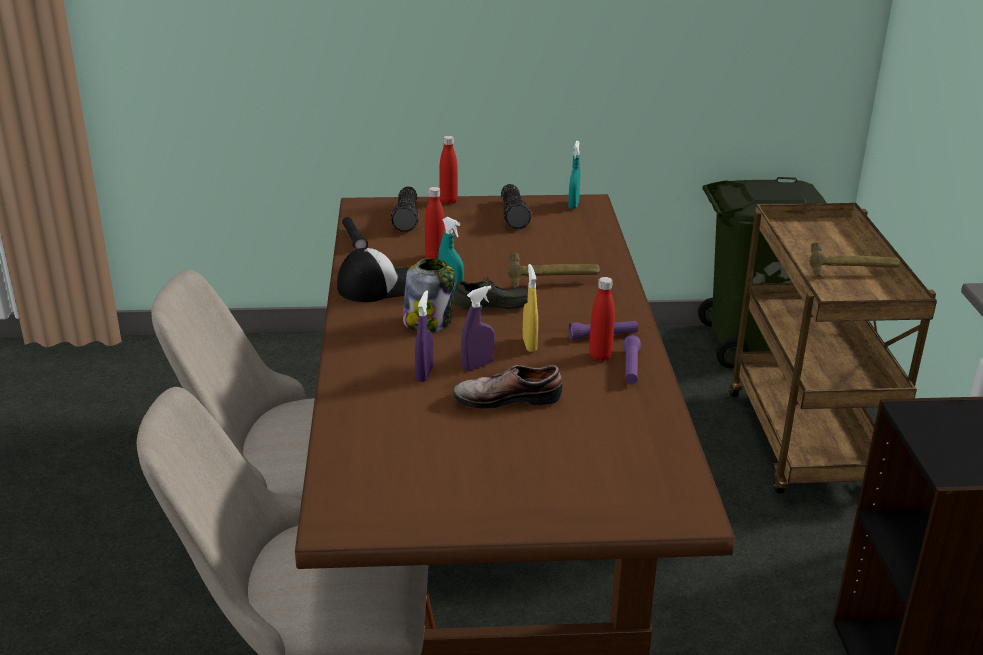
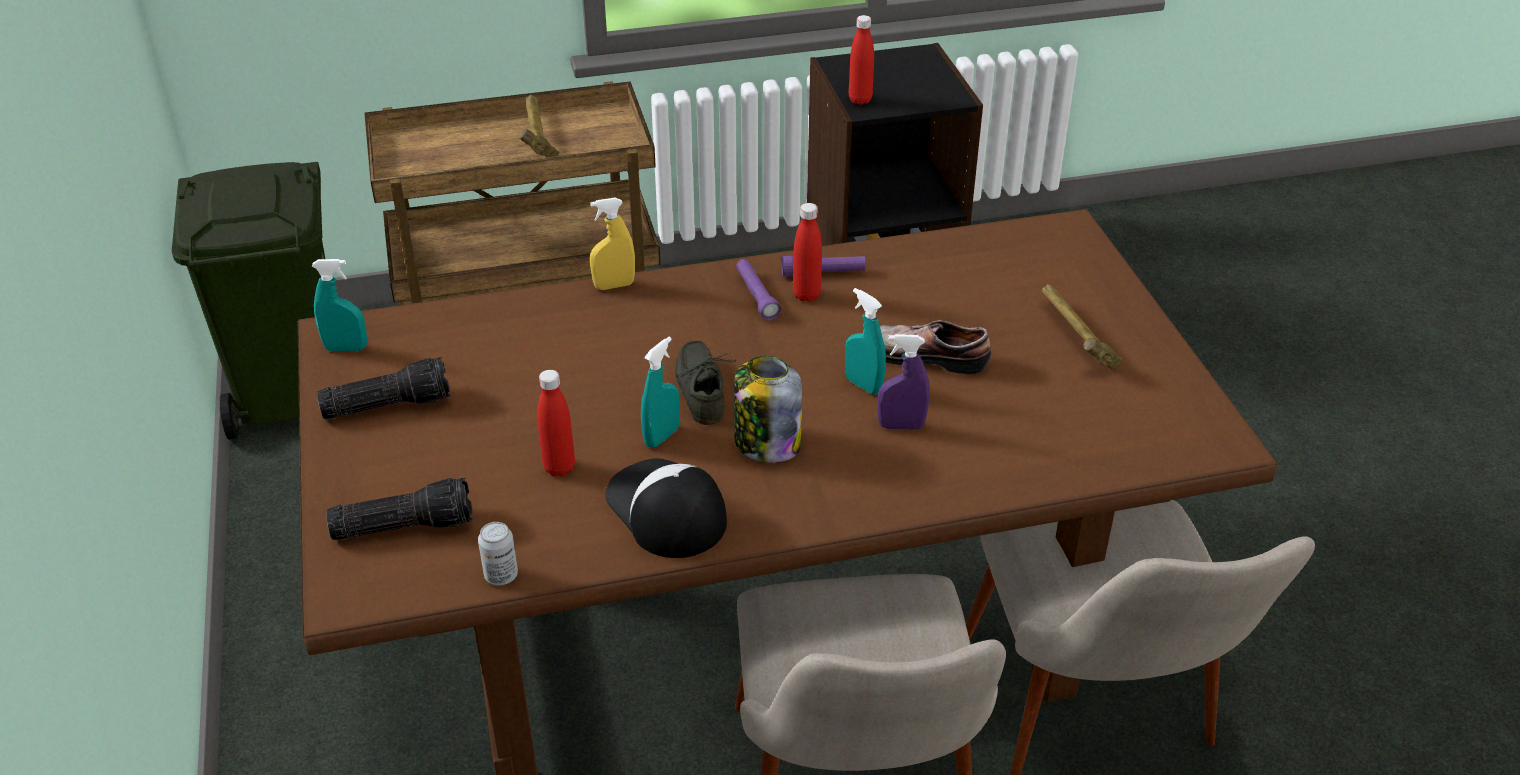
camera: 100 degrees left, 10 degrees up
(354, 239) = (501, 575): black flashlight -> can
(448, 201) = (327, 486): red bottle -> red bottle (860, 100)
(477, 365) = (863, 385): purple spray bottle -> turquoise spray bottle
(507, 397) = (924, 354): shoe -> shoe turned 120 degrees clockwise
(529, 345) = (797, 349): yellow spray bottle -> yellow spray bottle (614, 285)
(552, 283) = (623, 346): hammer -> hammer (1074, 339)

